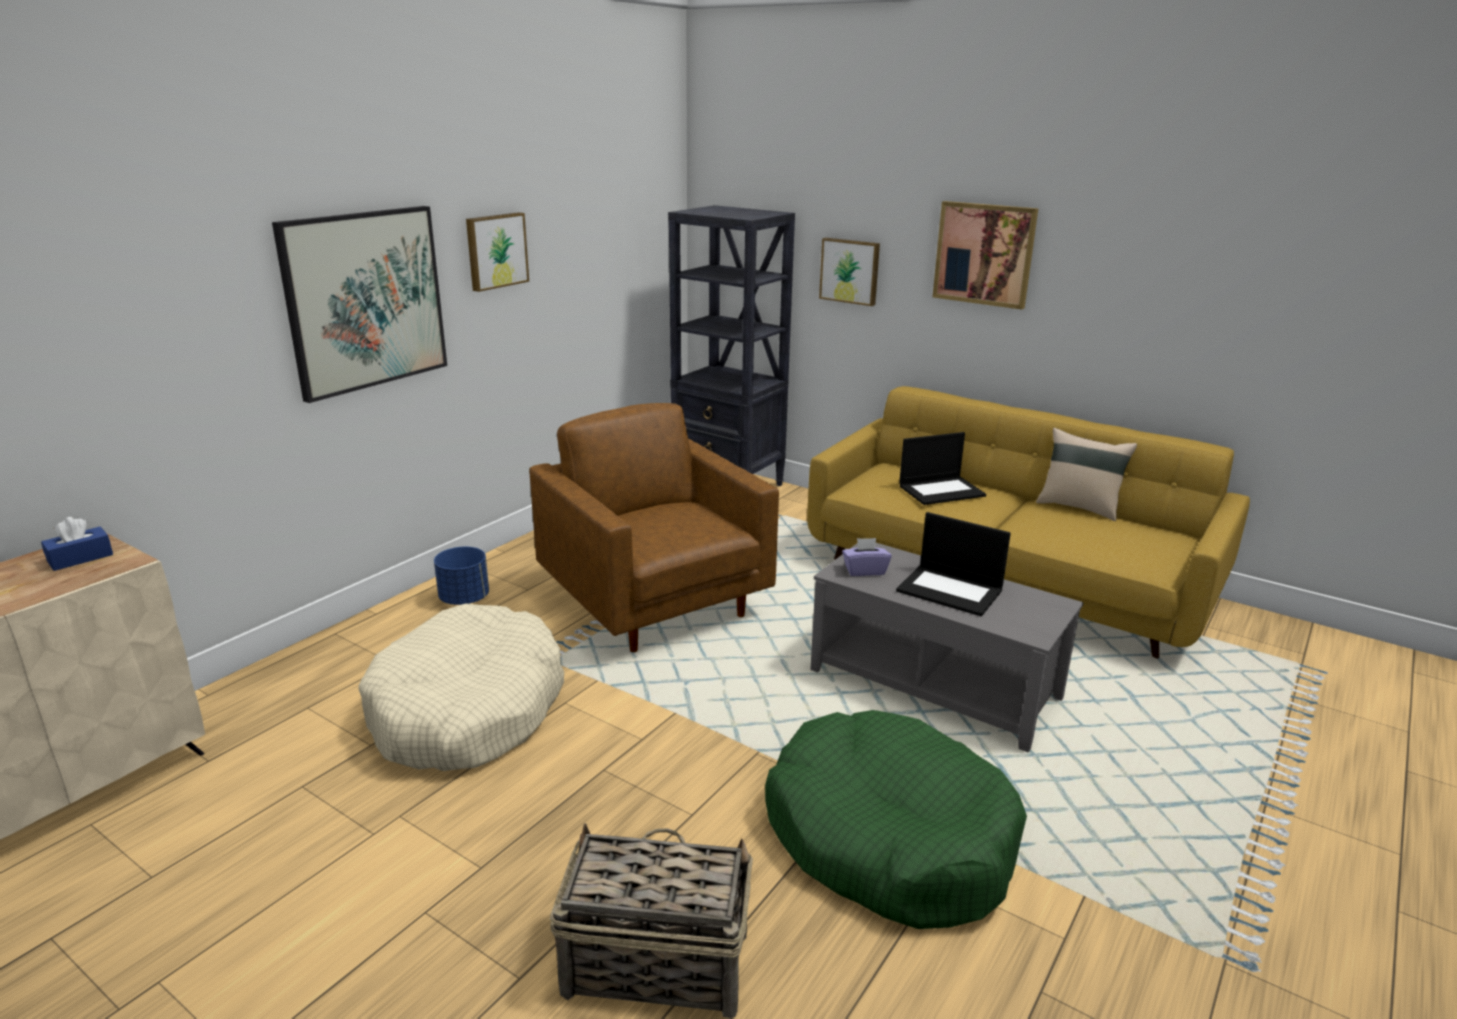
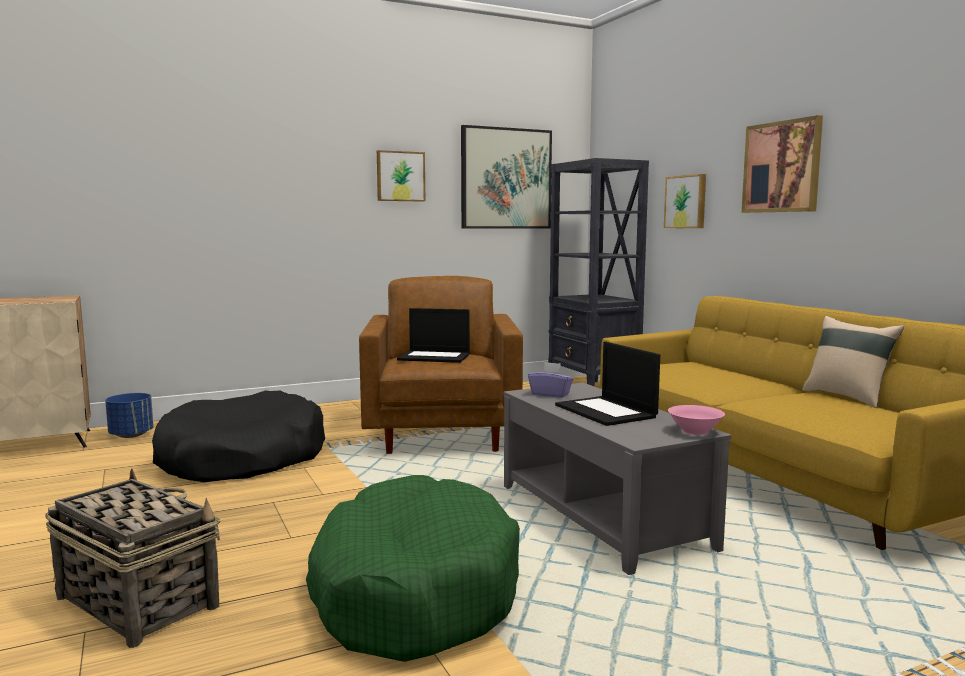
camera: 30 degrees right, 15 degrees down
(80, 558) = (47, 299): blue tissue box -> none
(365, 300) = (289, 191): picture -> picture (506, 178)
(464, 599) = (324, 414): blue planter -> blue planter (131, 435)
(467, 710) = (242, 458): beige dog bed -> black dog bed
(942, 490) = (711, 373): laptop -> laptop (435, 357)
(1055, 605) = (695, 431): none -> pink bowl

